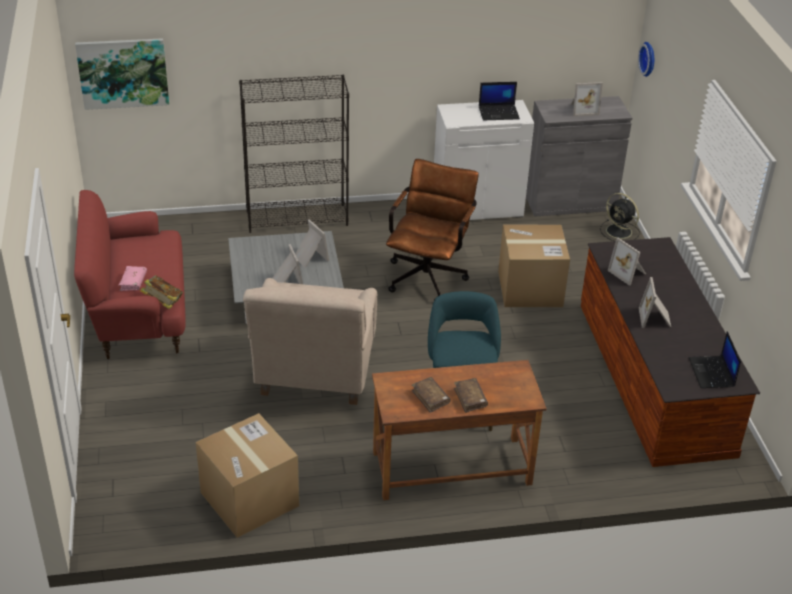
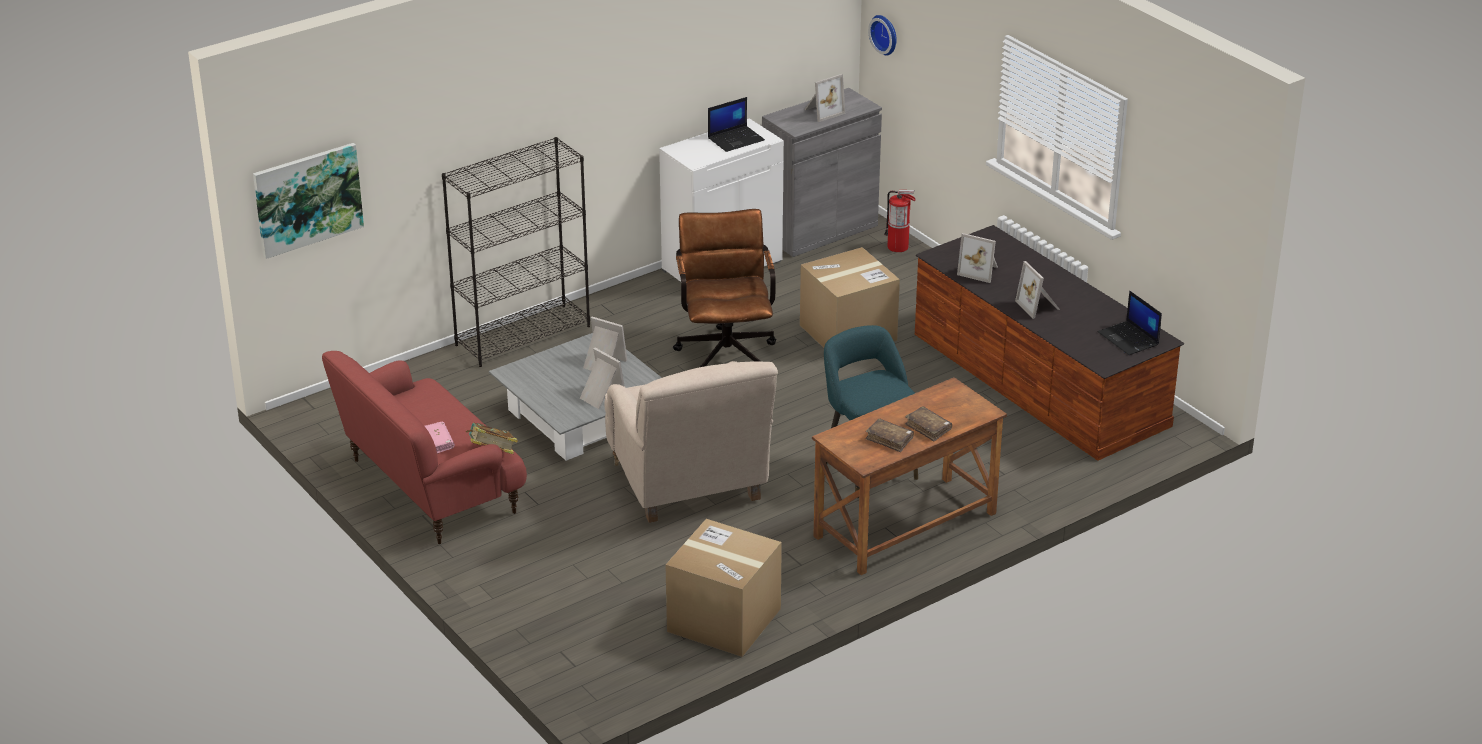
camera: 25 degrees left, 5 degrees down
(620, 232) = (898, 247): black fan -> fire extinguisher

